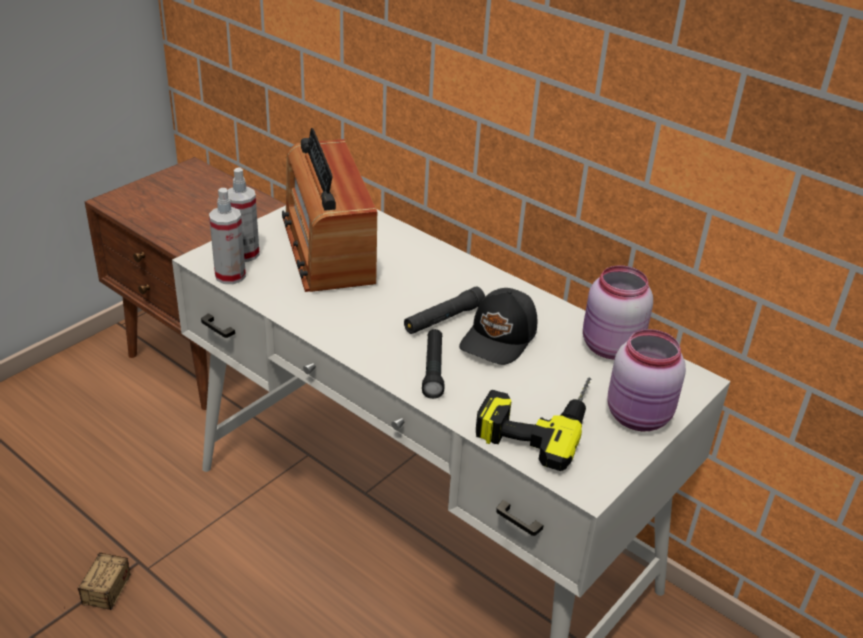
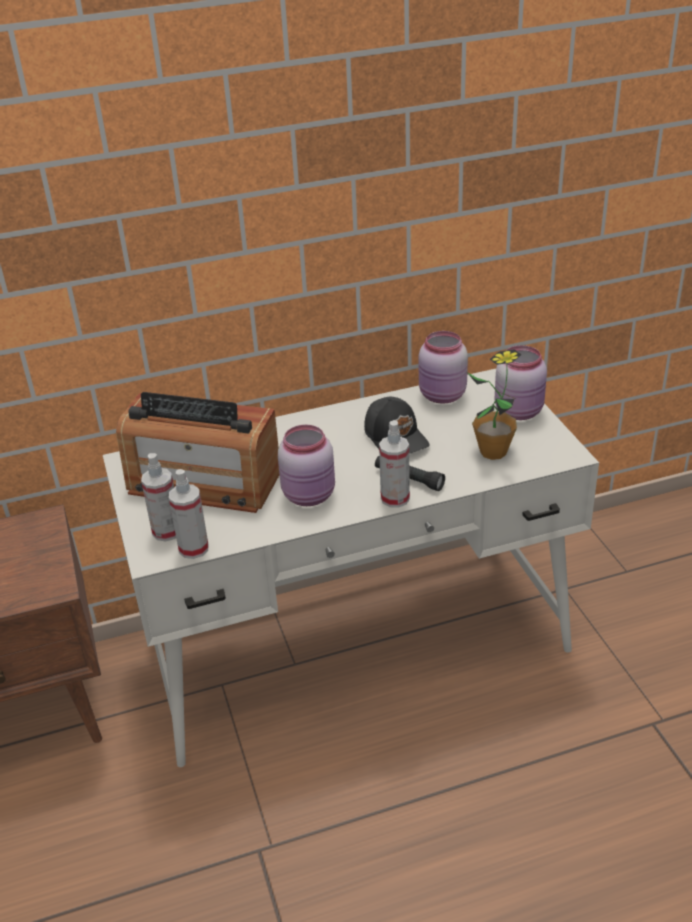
camera: 55 degrees left, 0 degrees up
(92, 615) = (298, 904): storage box -> none
(355, 314) = (310, 495): none -> pink jar
(391, 370) = (395, 498): none -> spray bottle
(444, 319) = (352, 454): black flashlight -> none
(536, 418) = (493, 452): power drill -> potted plant

